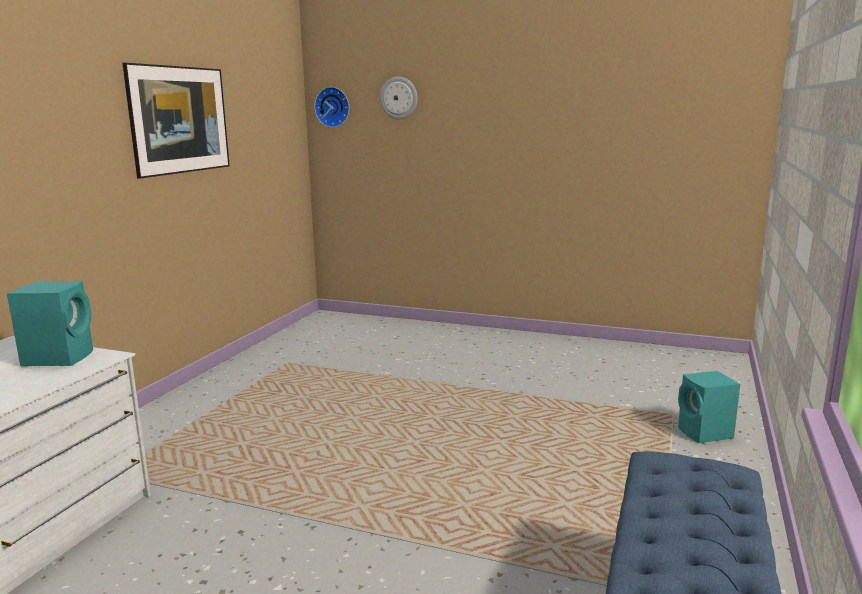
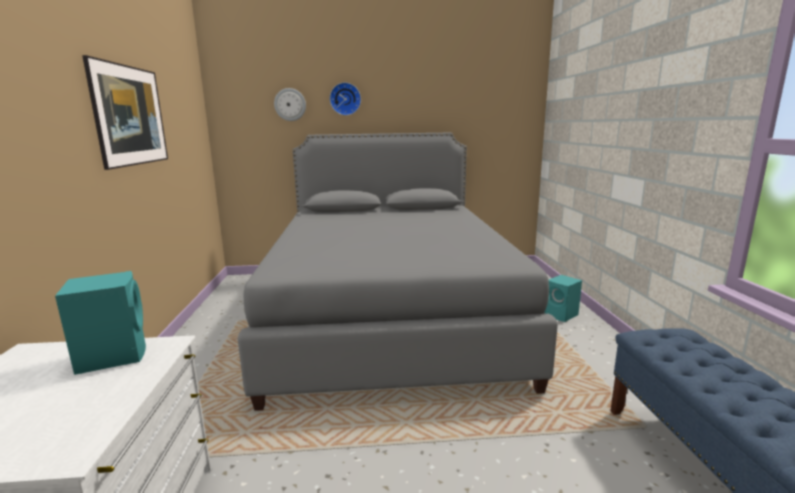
camera: 25 degrees left, 0 degrees up
(333, 107) = (232, 111): wall clock -> wall clock (345, 99)
(457, 389) = (389, 316): none -> grey bed

